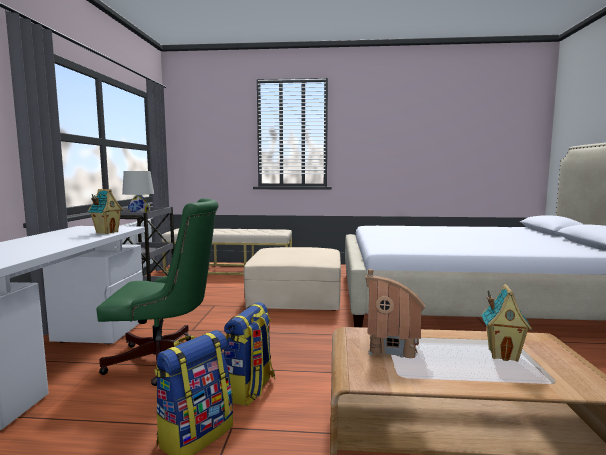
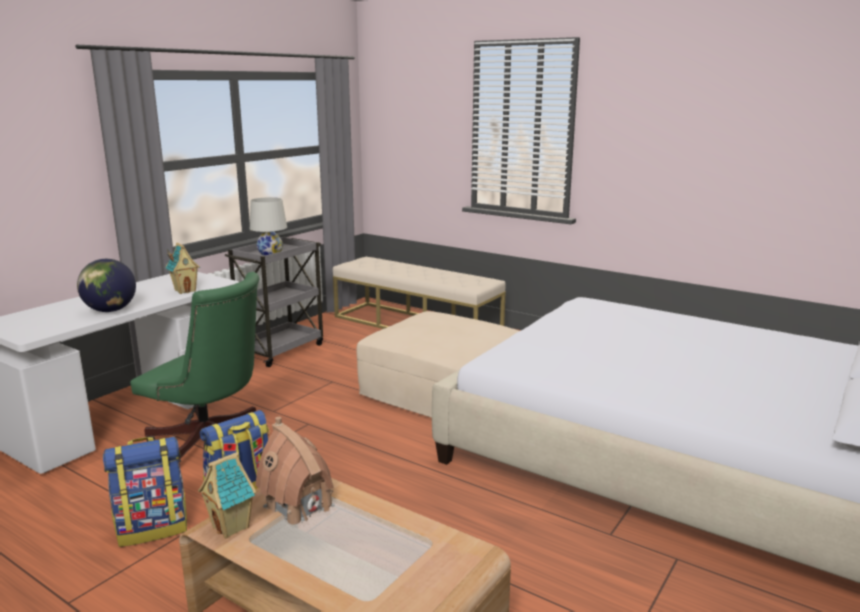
camera: 30 degrees right, 10 degrees up
(54, 245) = (110, 310): none -> globe
(503, 354) = (385, 553): toy house -> toy house (232, 527)

